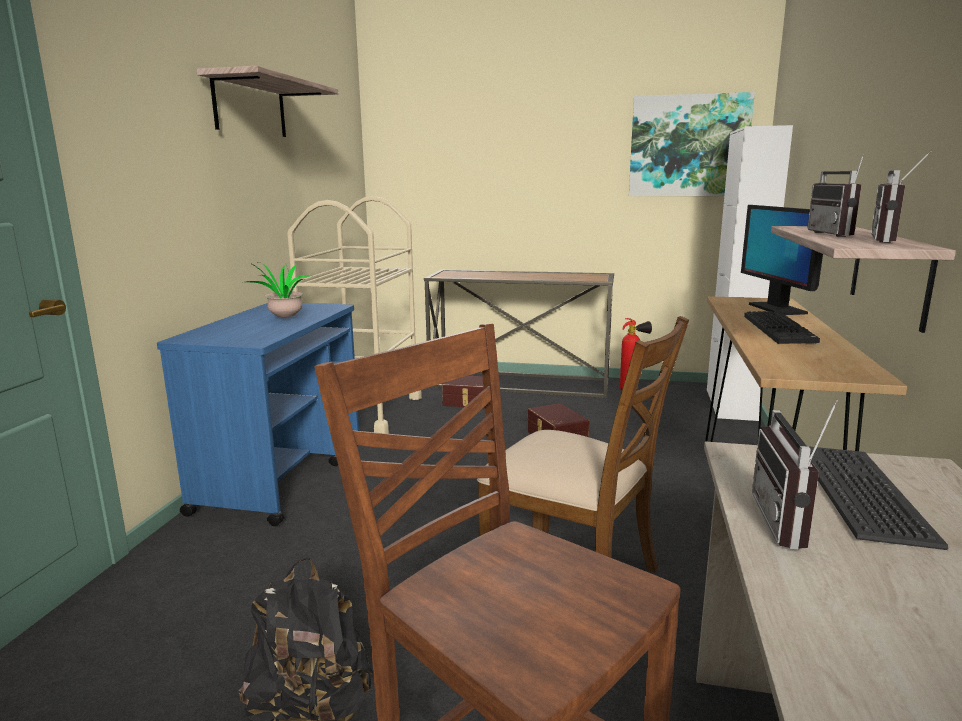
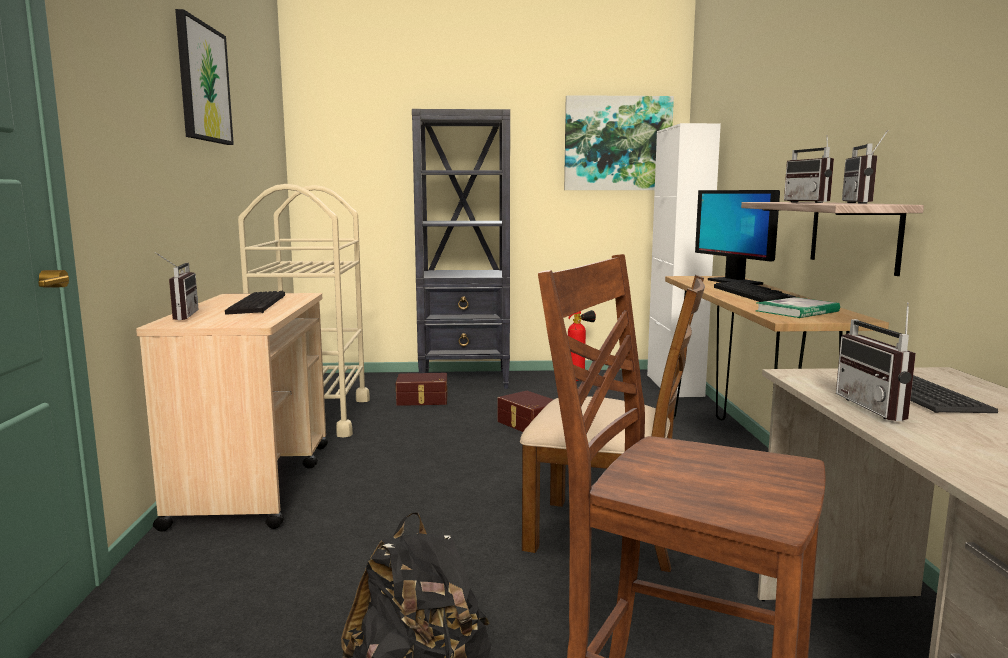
camera: 15 degrees left, 5 degrees down
(204, 329) = (178, 316): none -> radio
(250, 107) = (203, 83): shelf -> picture
(283, 318) = (259, 305): potted plant -> keyboard
(283, 475) = (254, 482): blue cart -> beige cart
(520, 383) = (465, 380): console table -> black bookcase
(806, 360) = (797, 311): none -> book

